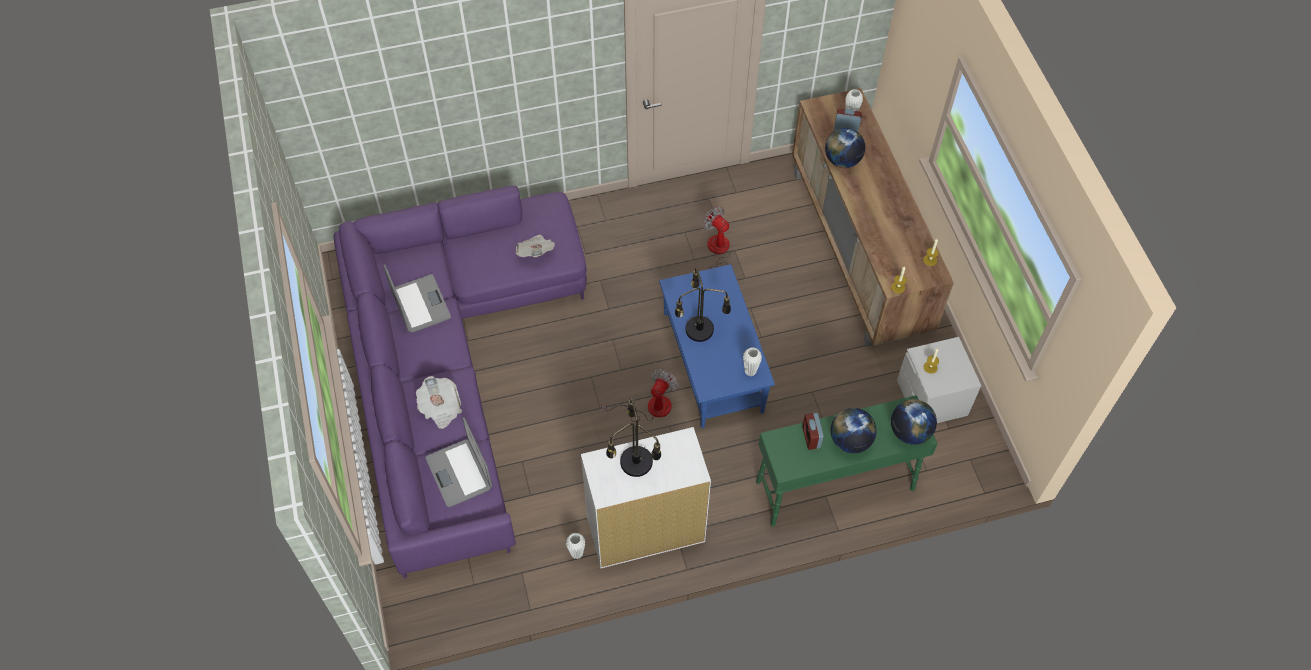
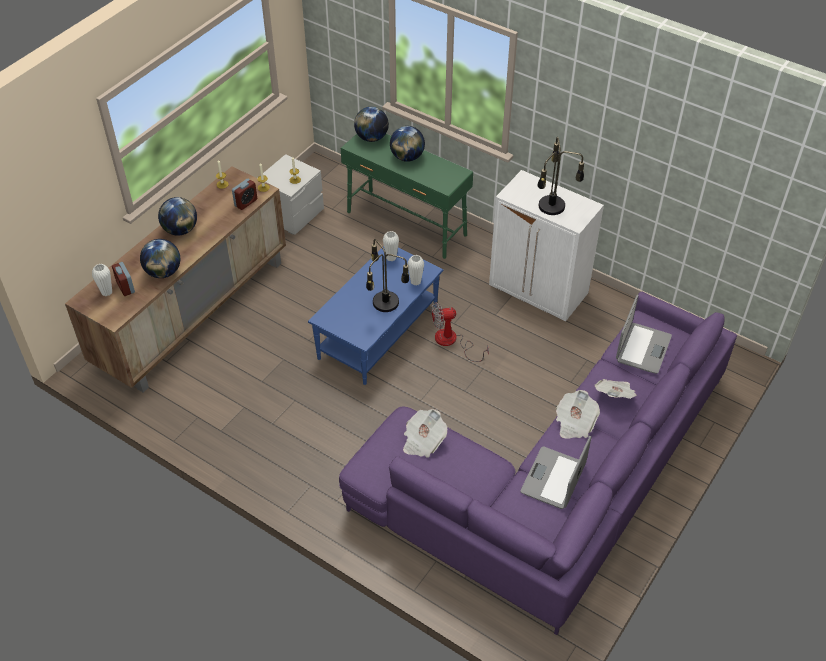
camera: 130 degrees left, 10 degrees down
(448, 358) = (574, 423): none -> newspaper
(577, 553) = (593, 309): white vase -> white vase (415, 282)
(717, 252) = (273, 390): fan -> none
(811, 437) = (425, 173): alarm clock -> alarm clock (246, 202)
(888, 198) = (180, 230): none -> globe

